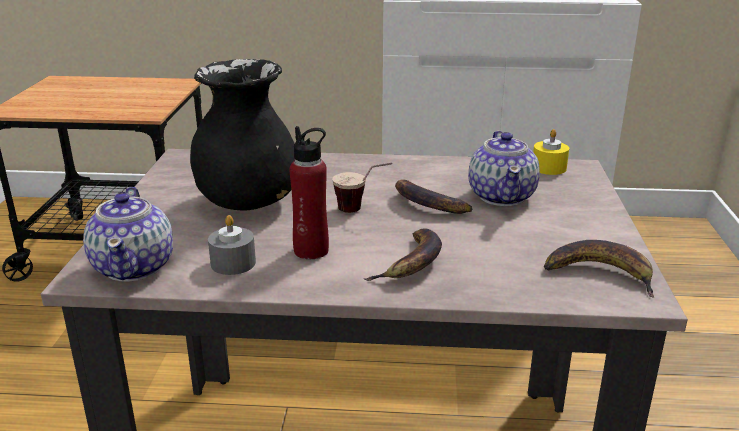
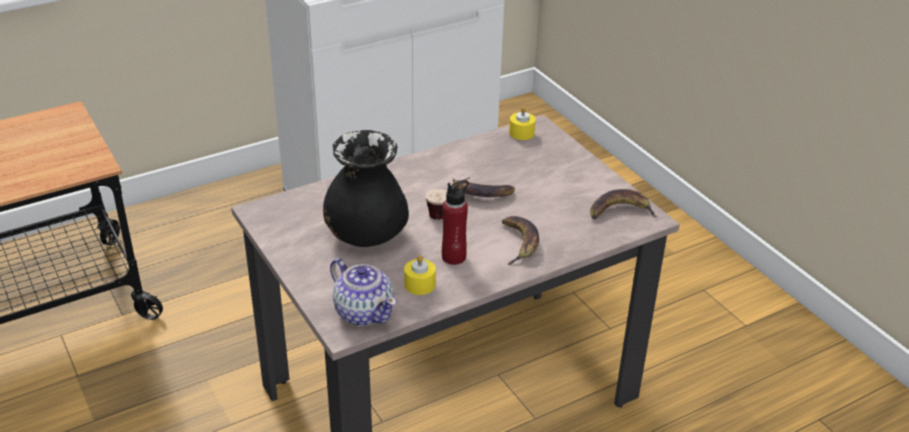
camera: 35 degrees left, 10 degrees up
(233, 263) = (420, 284): grey candle -> yellow candle
(502, 196) = (517, 169): teapot -> none

